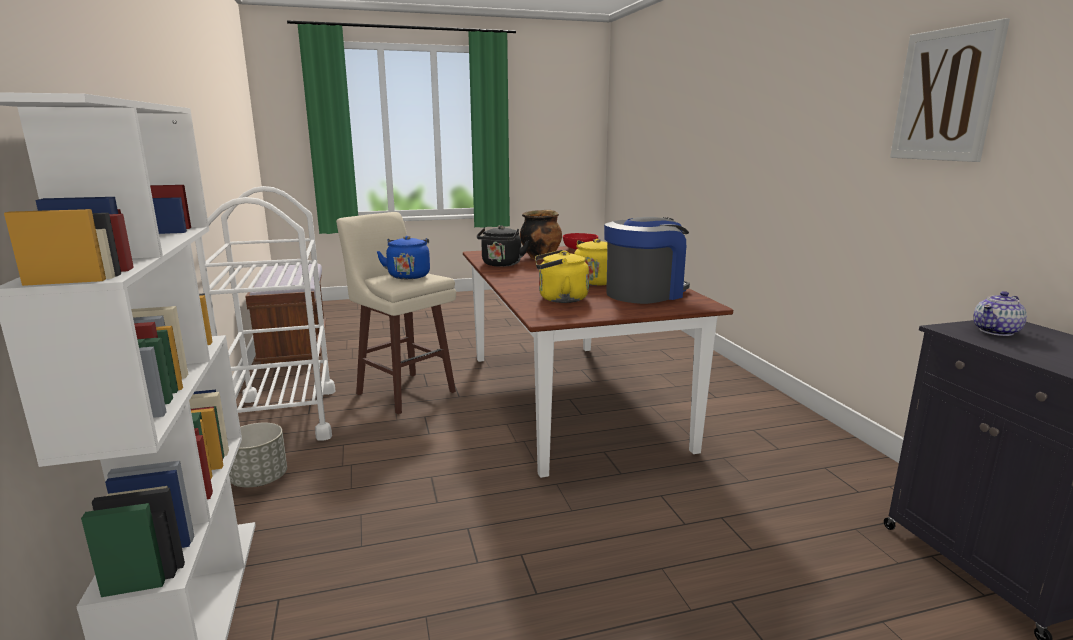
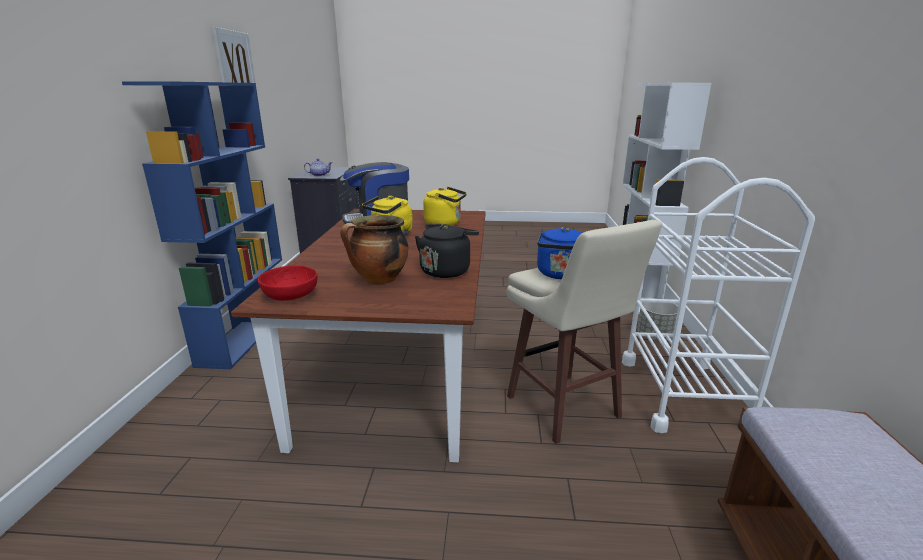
camera: 160 degrees left, 5 degrees up
(766, 397) = (246, 333): none -> blue bookcase

